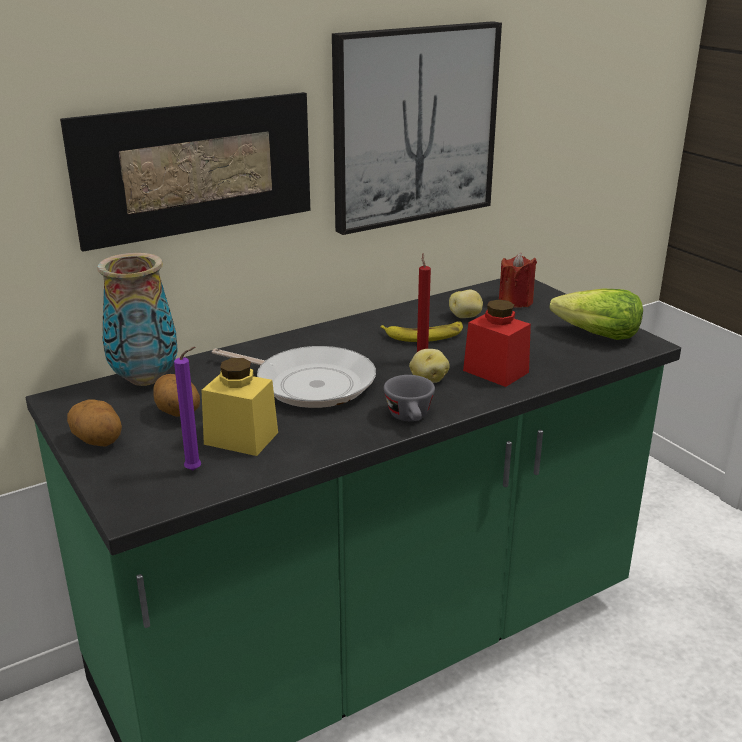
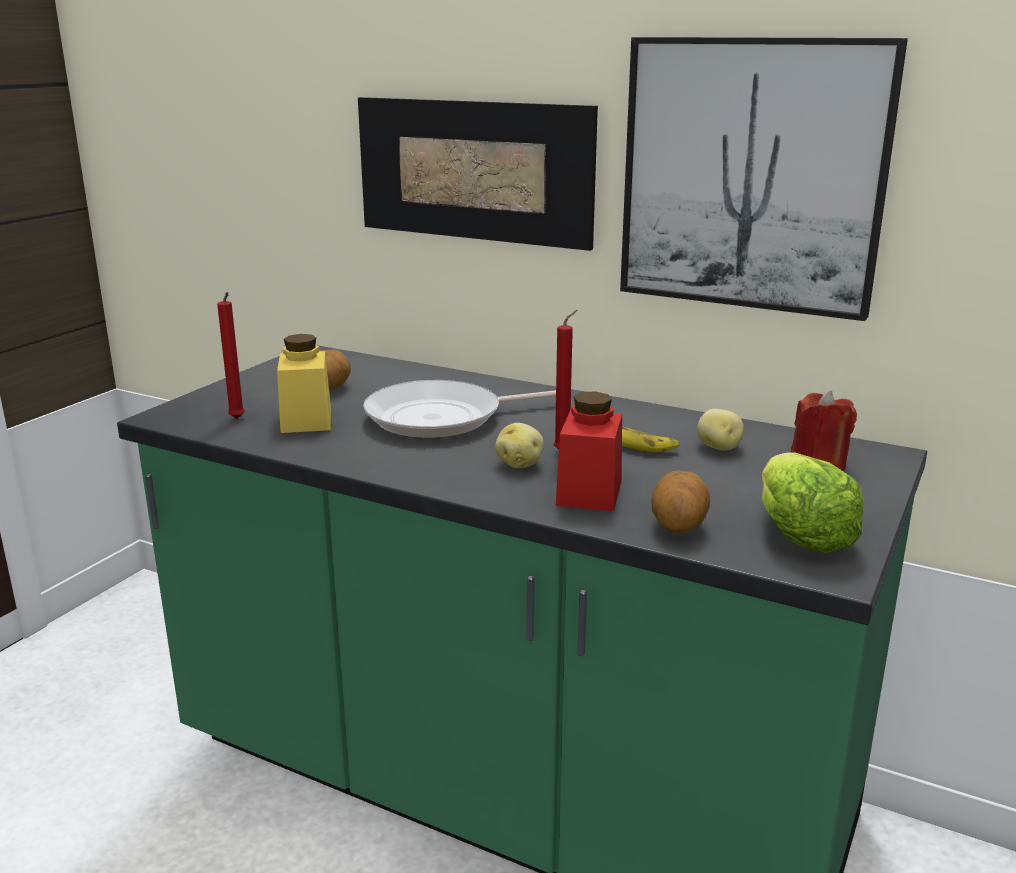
camera: 60 degrees right, 5 degrees down
(98, 441) = (257, 380): potato -> potato (678, 526)
(145, 379) = (377, 365): vase -> none
(196, 470) = (237, 419): purple candle -> red candle
(309, 383) = (442, 418): frying pan -> frying pan turned 75 degrees clockwise
(411, 418) = (419, 475): grey cup -> none

